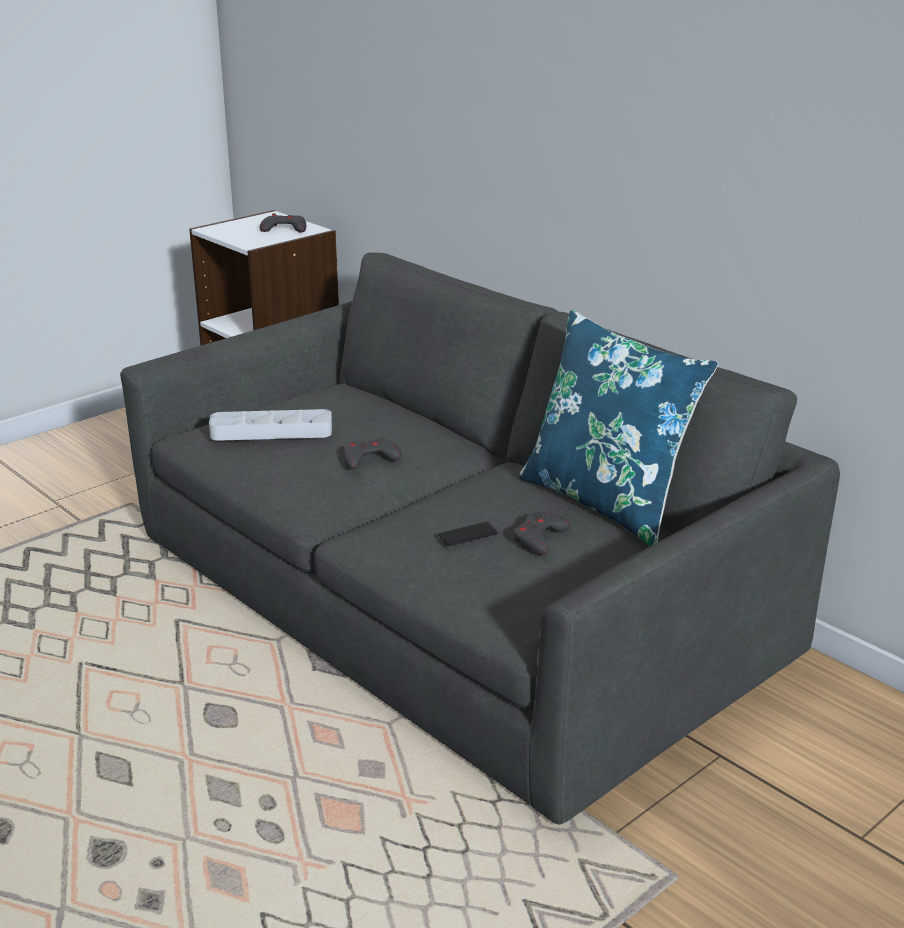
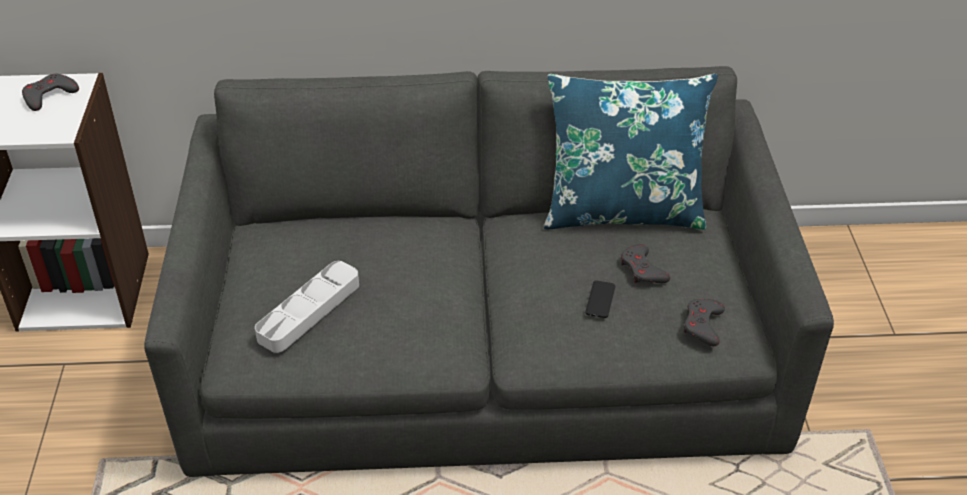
camera: 50 degrees left, 15 degrees up
(369, 458) = (424, 283): grey game controller -> grey game controller (703, 325)

